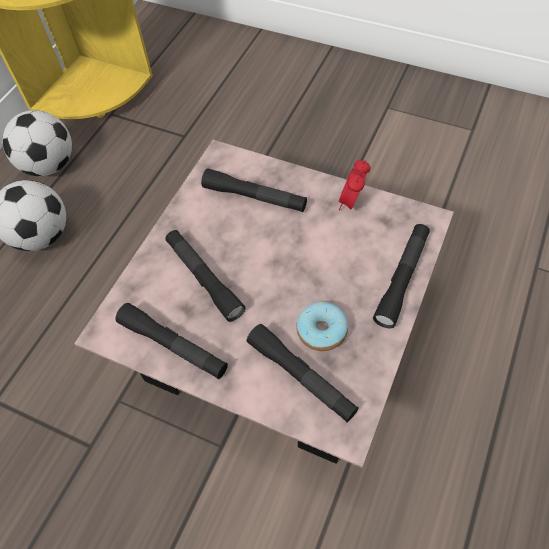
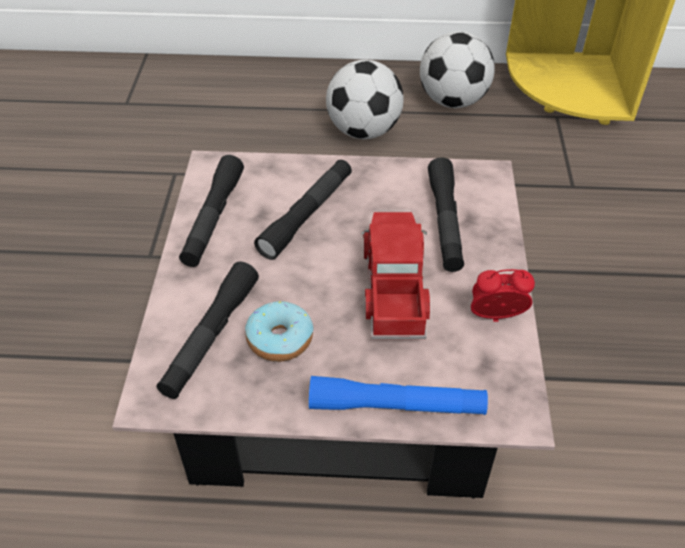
camera: 65 degrees right, 10 degrees down
(303, 247) = (394, 288): none -> toy truck
(402, 279) = (396, 406): black flashlight -> blue flashlight

